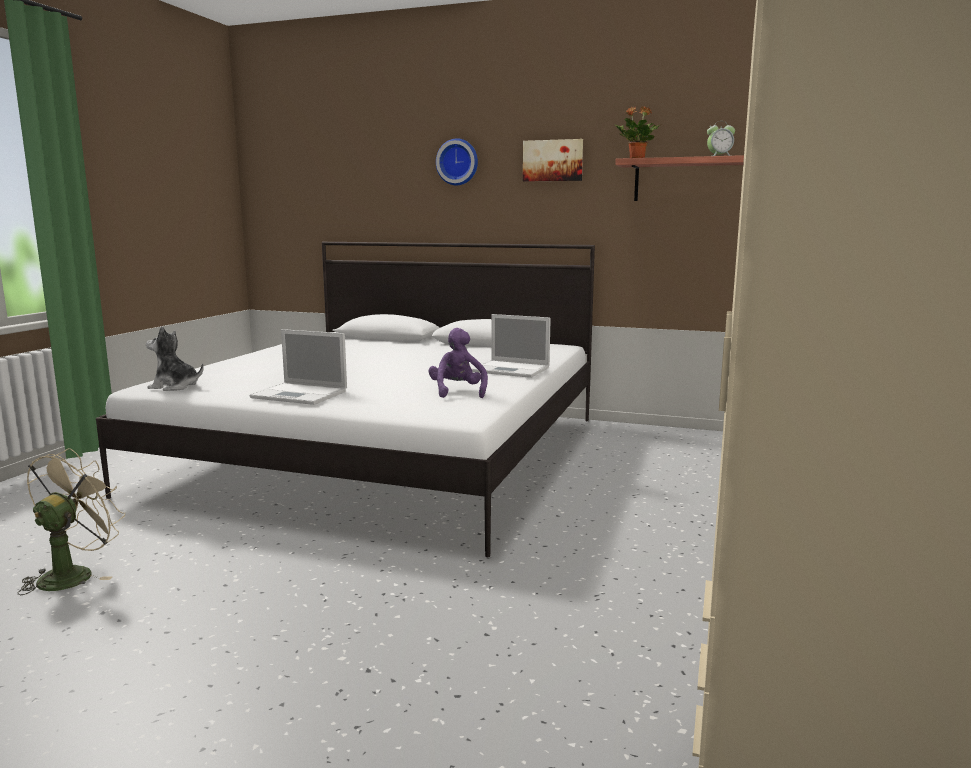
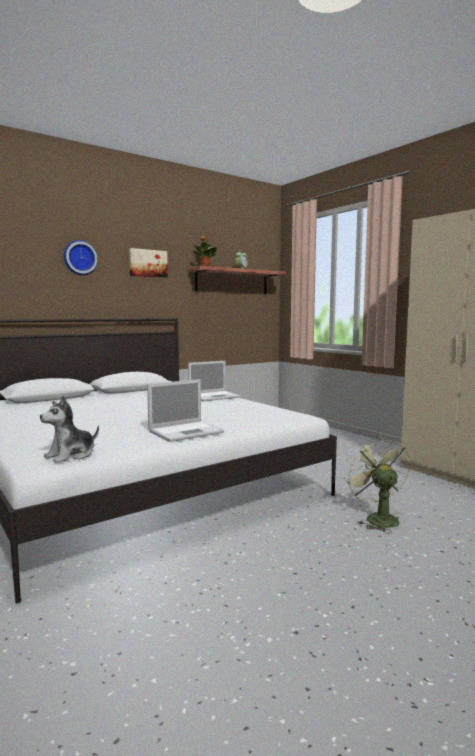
camera: 55 degrees left, 5 degrees down
(73, 574) = (198, 641): beige fan -> none
(438, 602) = (377, 518): none -> green fan
(458, 392) = (247, 409): purple plush toy -> none

